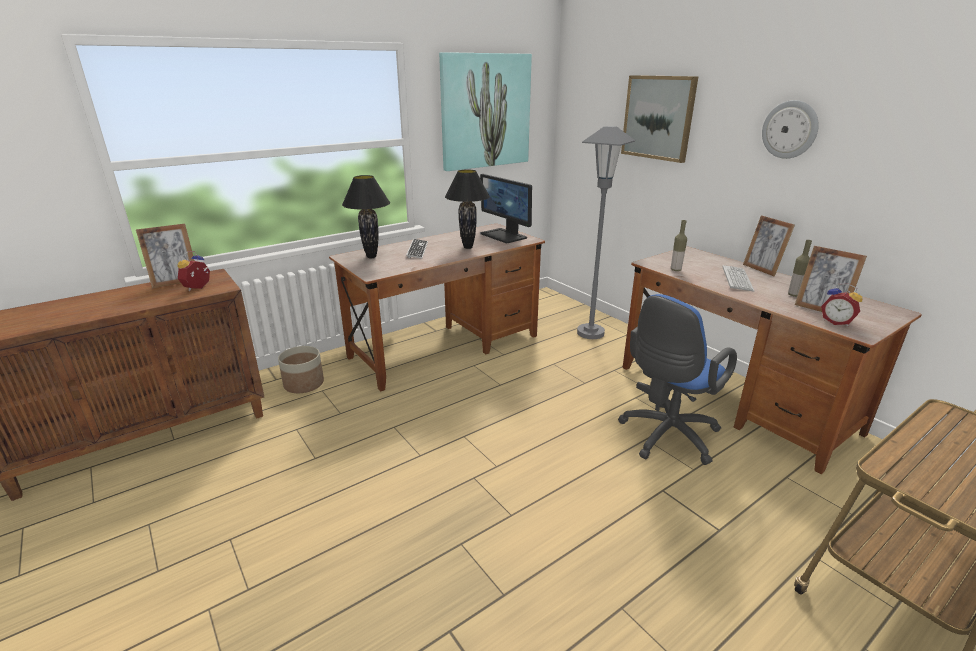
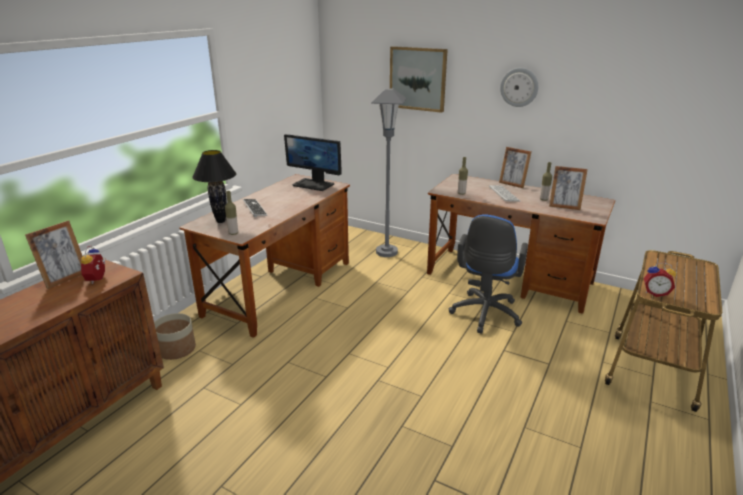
camera: 25 degrees left, 0 degrees up
(370, 270) = (233, 233): none -> bottle
(468, 247) = (295, 199): black table lamp -> none
(485, 111) = (274, 80): picture -> none
(836, 322) = (578, 213): alarm clock -> alarm clock (655, 293)

